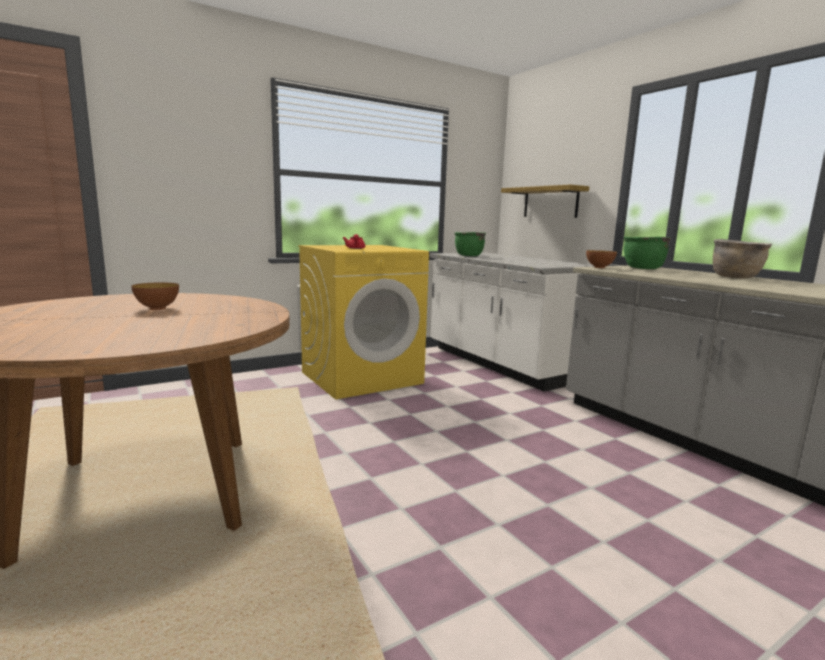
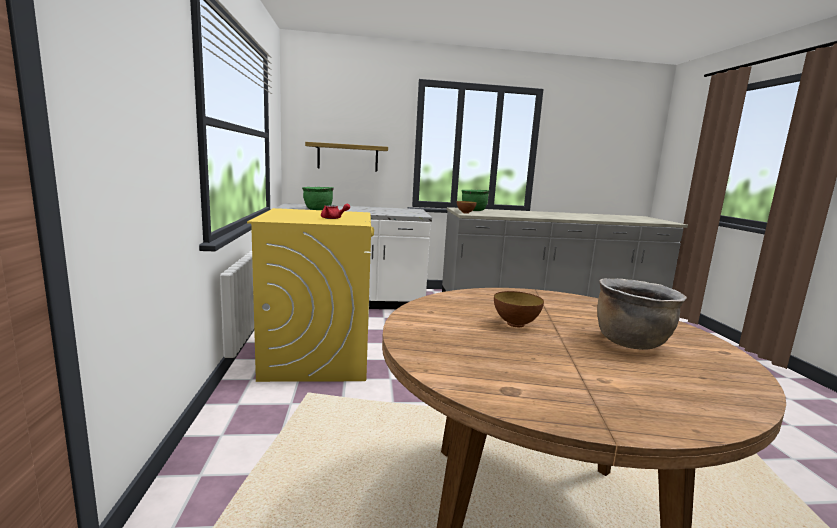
camera: 65 degrees left, 0 degrees up
(735, 277) = (521, 212): brown cooking pot -> brown cooking pot (631, 342)

